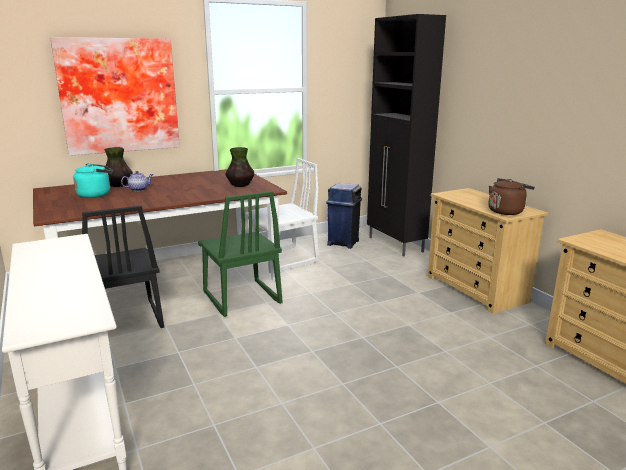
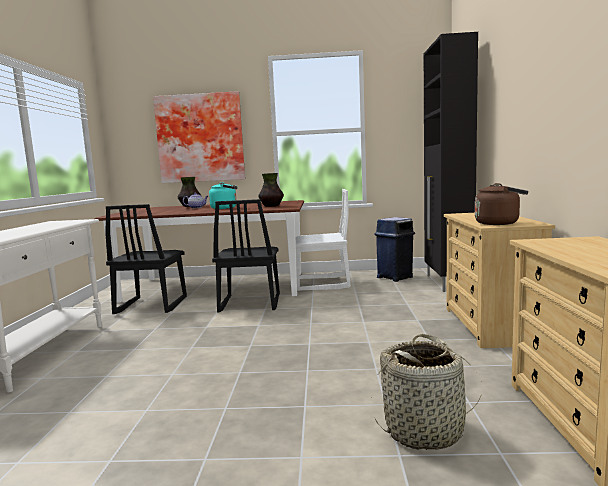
camera: 30 degrees right, 10 degrees down
(96, 195) = (164, 209): turquoise kettle -> turquoise kettle (225, 208)
(241, 298) = (249, 304): green chair -> black chair
(537, 397) = (424, 430): none -> basket

